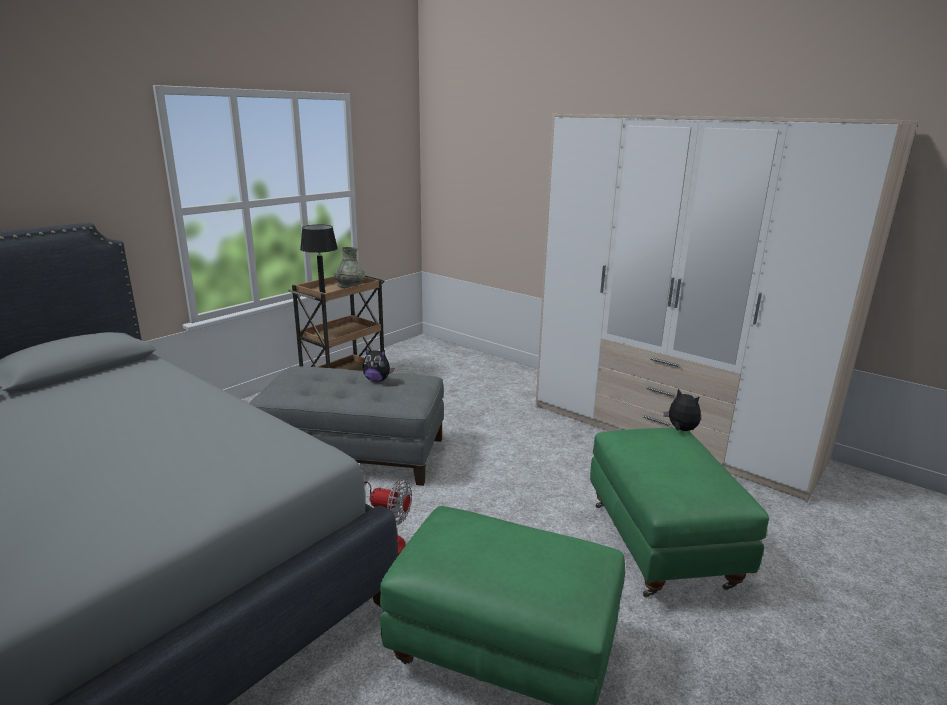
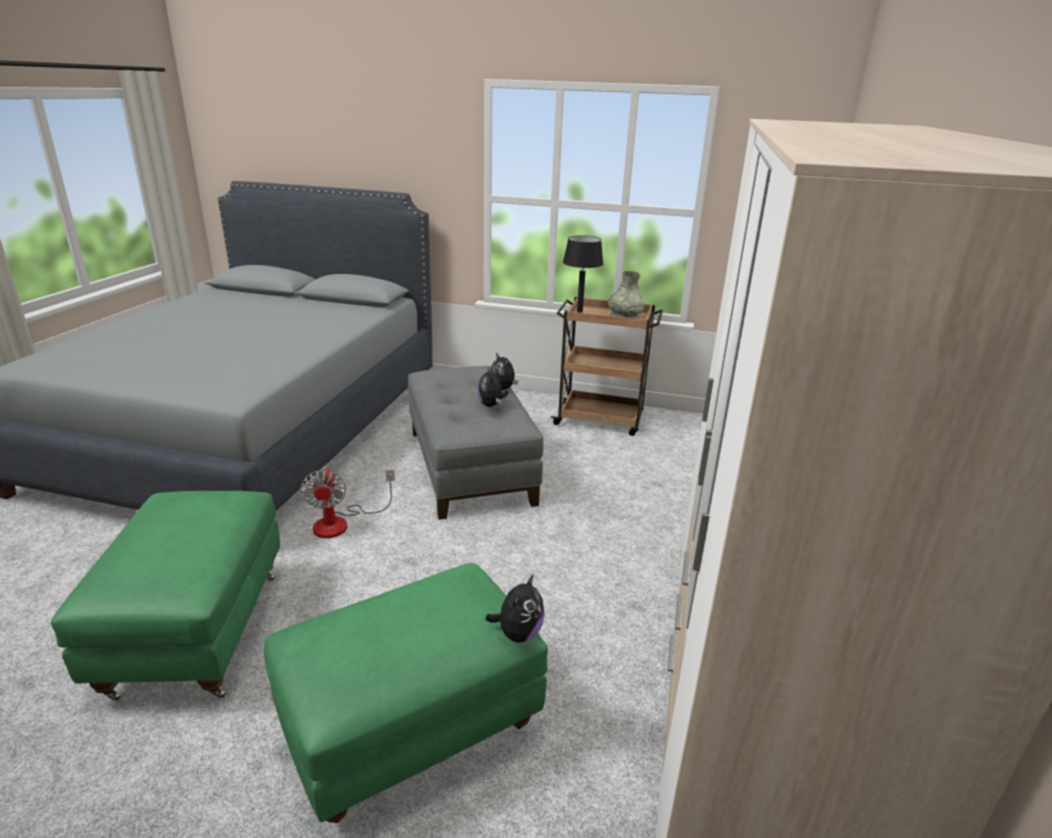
camera: 65 degrees right, 5 degrees up
(350, 370) = (503, 388): none -> plush toy

